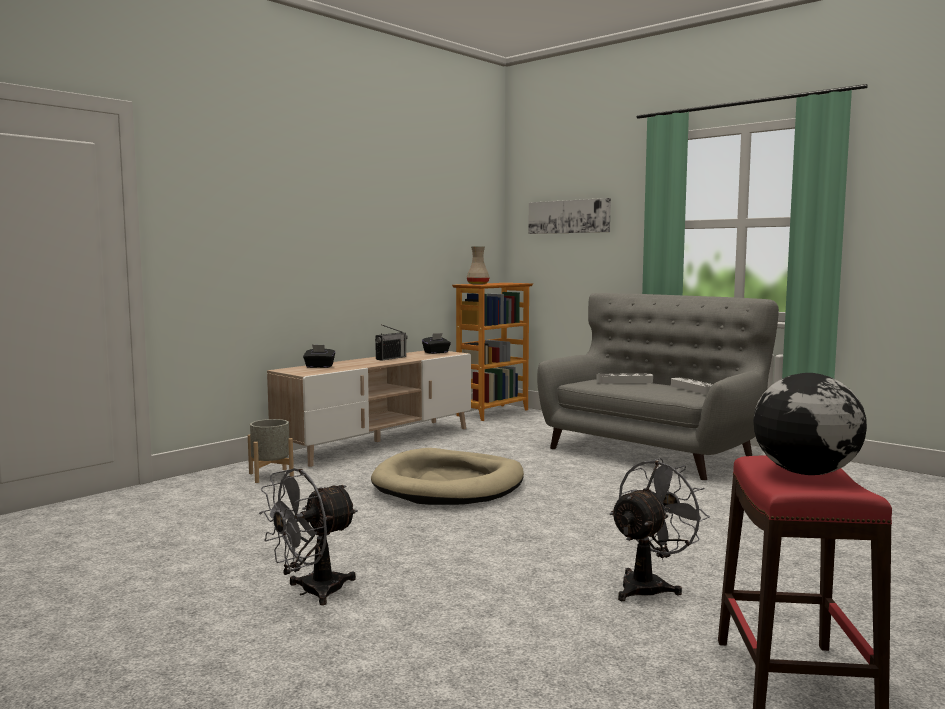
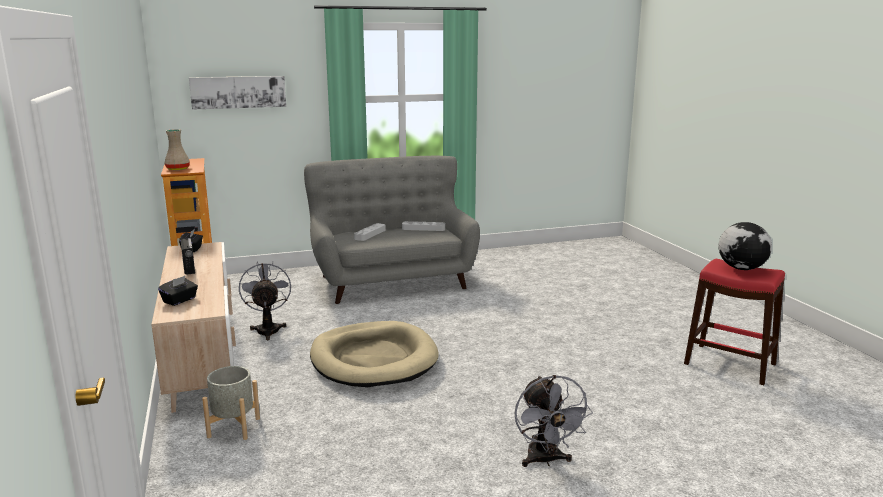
camera: 60 degrees left, 10 degrees up
(649, 585) = (611, 356): grey fan -> grey fan (268, 329)

